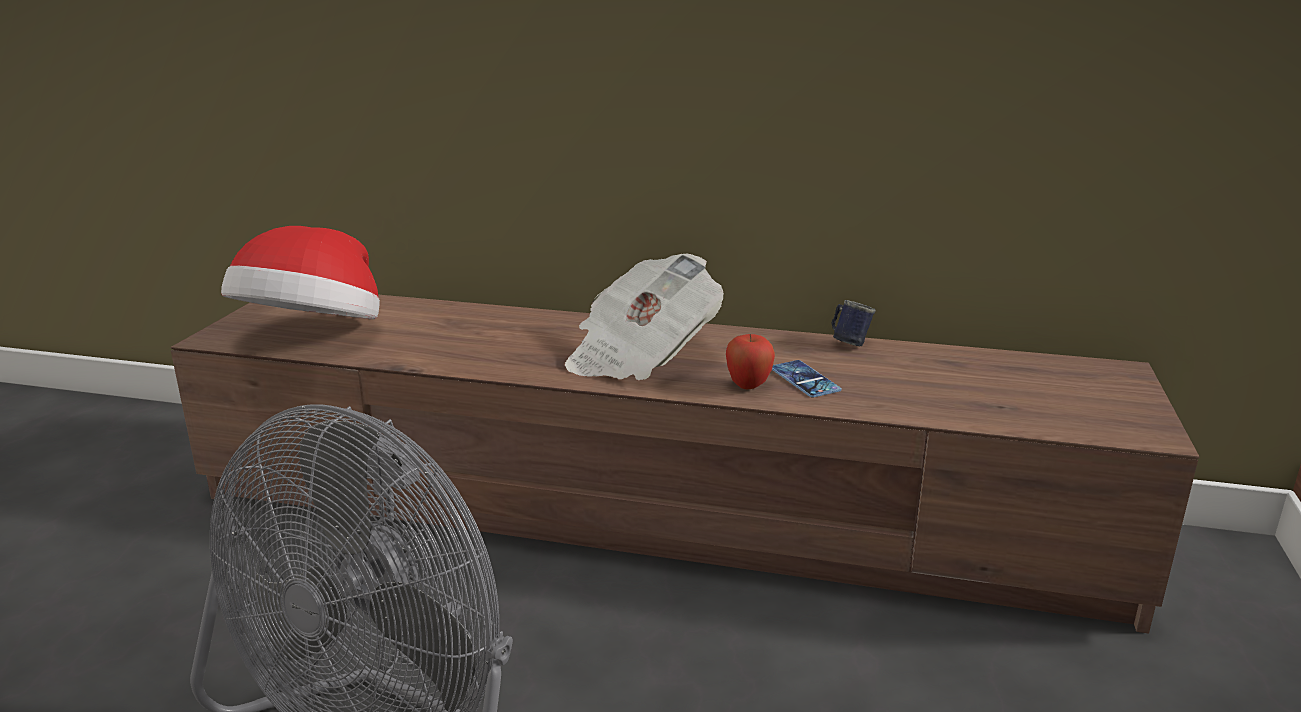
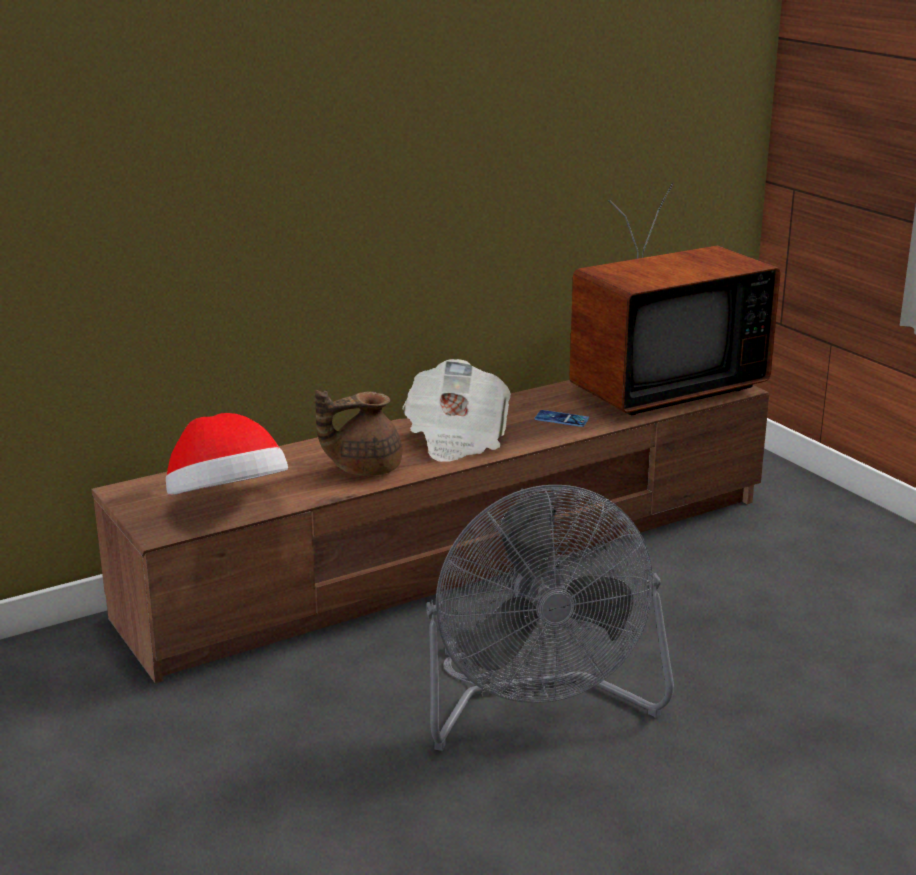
camera: 45 degrees left, 0 degrees up
(490, 349) = (363, 468): none -> brown teapot
(748, 386) = (543, 433): apple -> none
(848, 343) = (541, 392): blue mug -> none
(1015, 390) = (658, 389): none -> television

